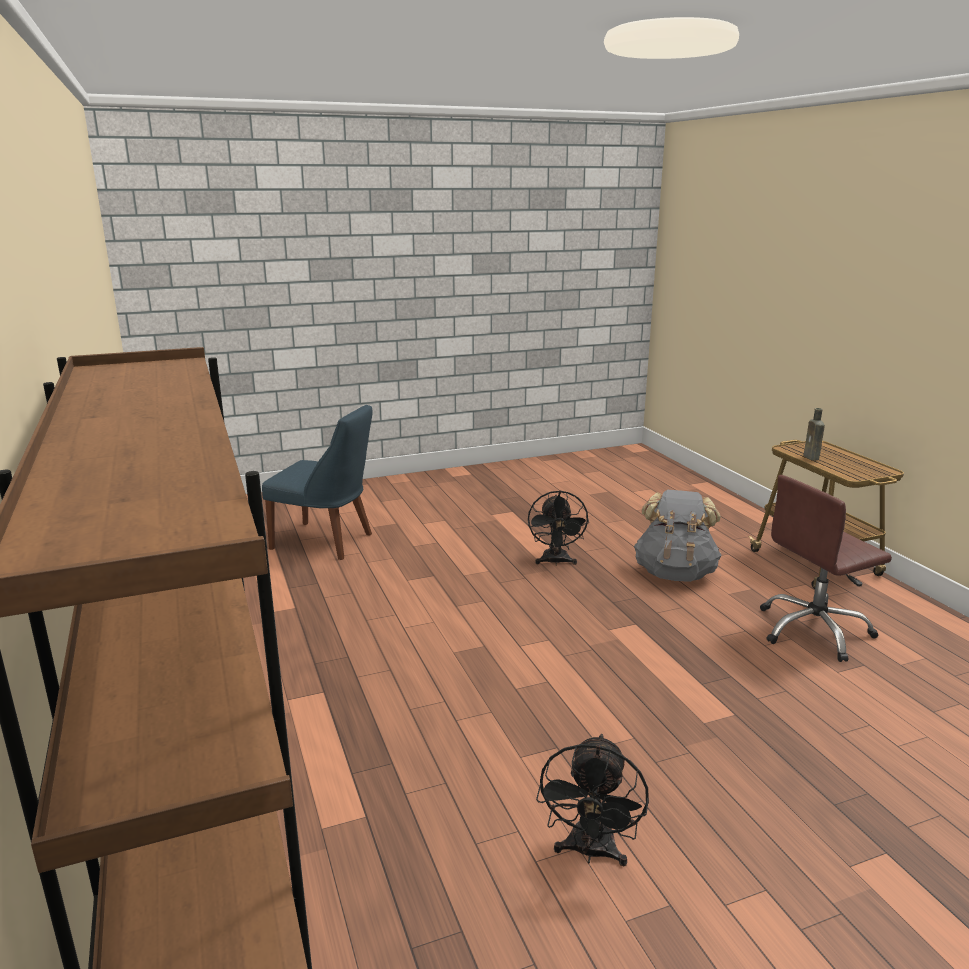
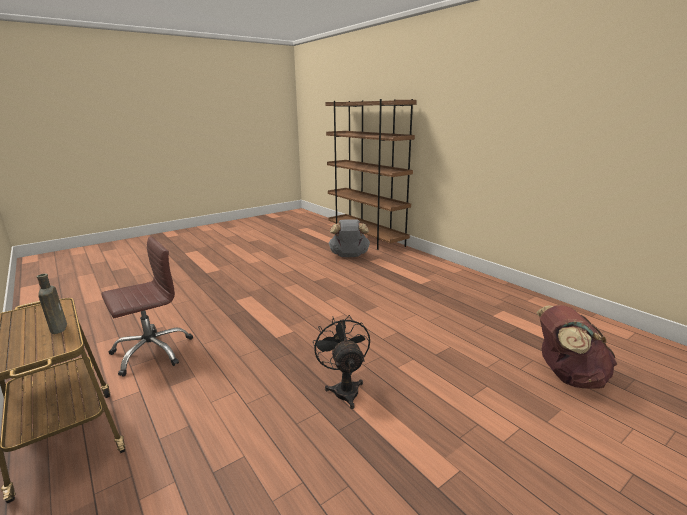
camera: 165 degrees right, 0 degrees up
(326, 542) = (567, 376): blue chair -> brown backpack
(590, 852) = (298, 263): black fan -> none
(675, 573) = (232, 393): grey backpack -> grey backpack (349, 256)

